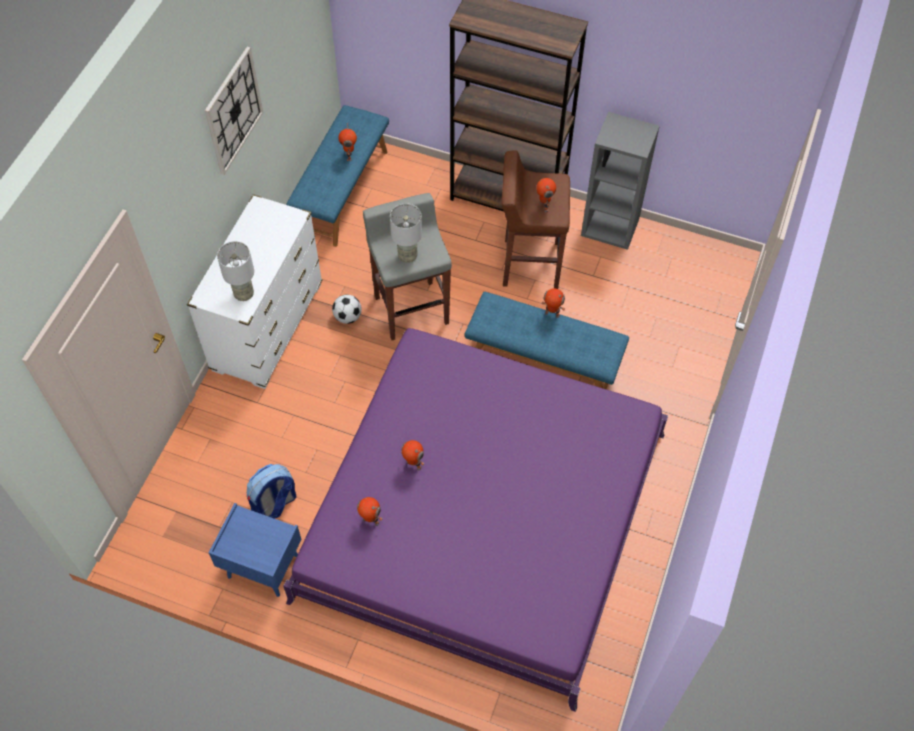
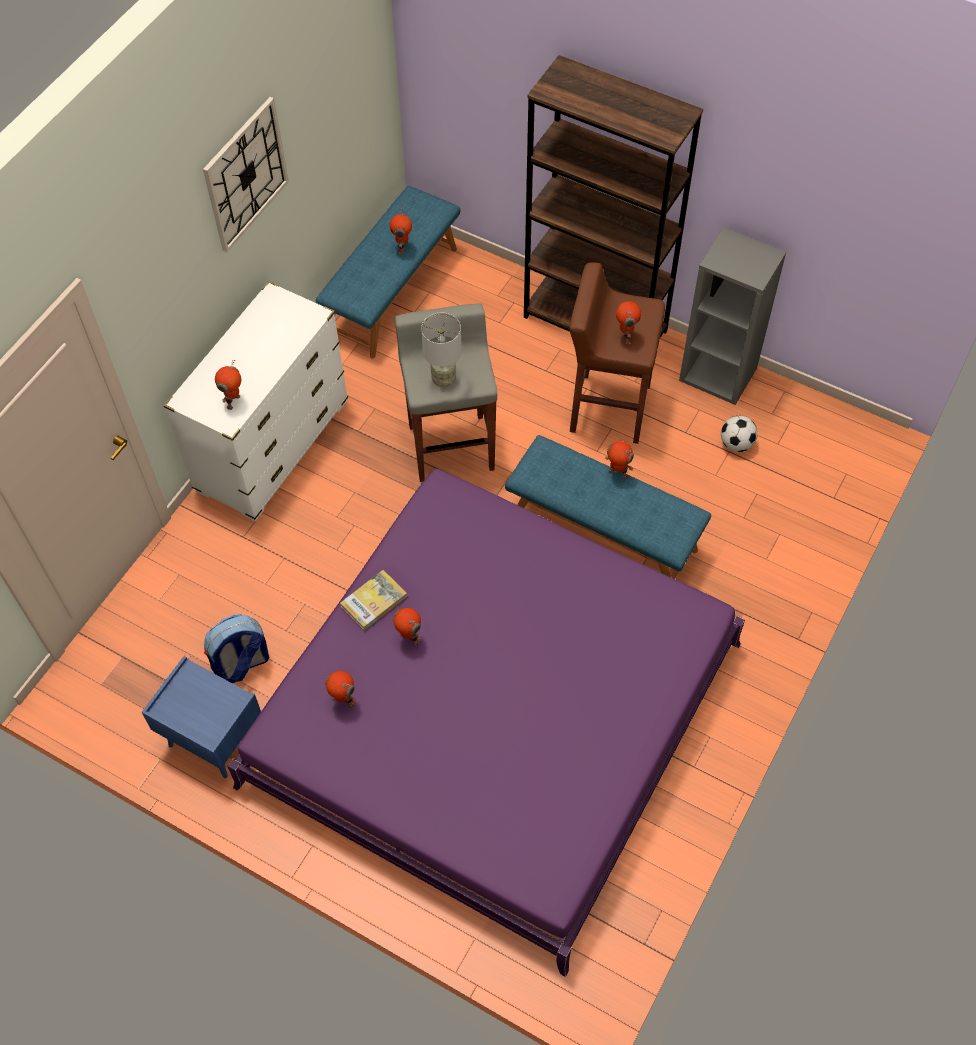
camera: 10 degrees right, 0 degrees up
(244, 294) = (234, 402): grey table lamp -> toy robot
(348, 317) = (372, 446): football -> football (736, 444)
(379, 439) = (374, 601): none -> book

